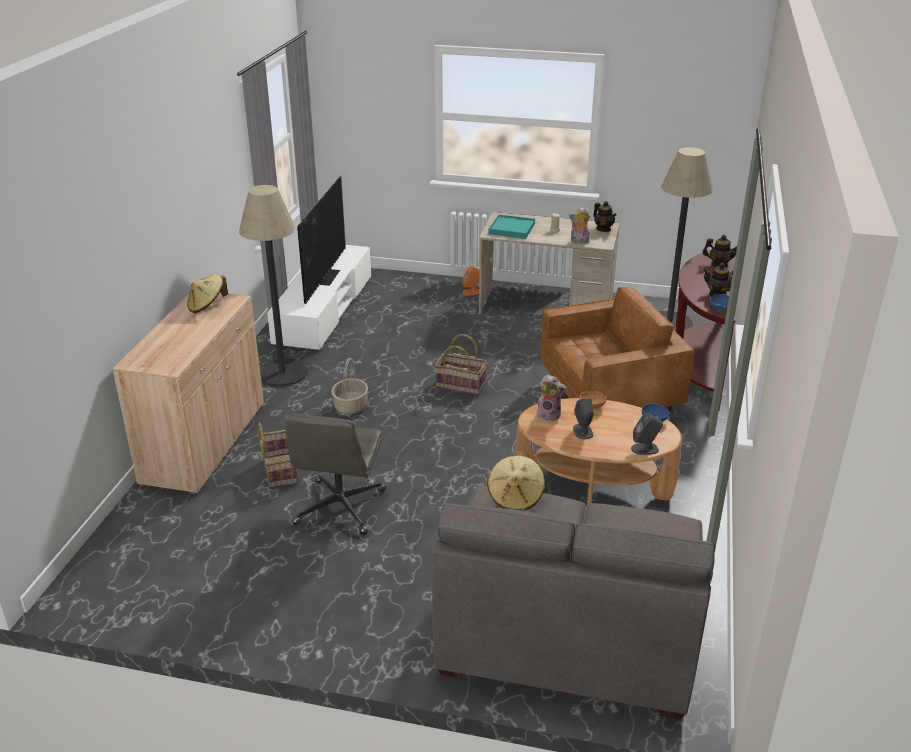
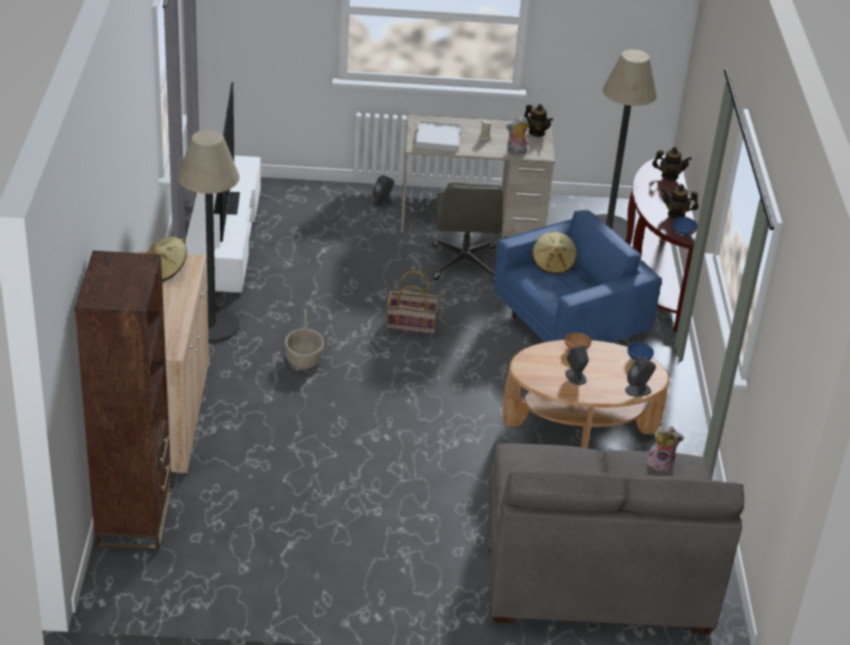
camera: 15 degrees left, 5 degrees up
(131, 528) = (134, 517): none -> brown bookcase
(279, 471) = (259, 440): basket -> none
(340, 508) = (339, 474): grey office chair -> grey office chair (464, 264)
(471, 292) = (383, 203): orange speaker -> grey speaker
(512, 229) = (438, 138): turquoise tray -> white tray
(515, 497) = (540, 452): beige hat -> beige hat (553, 264)
(550, 415) = (539, 361): plush toy -> plush toy (661, 463)
(609, 399) = (569, 328): brown armchair -> blue armchair

